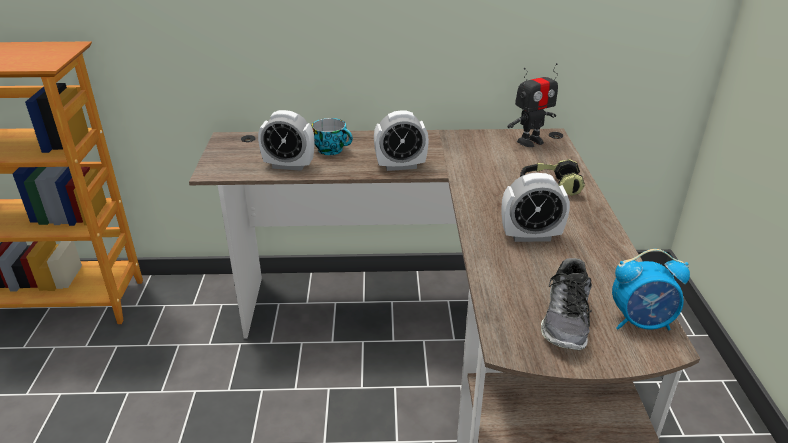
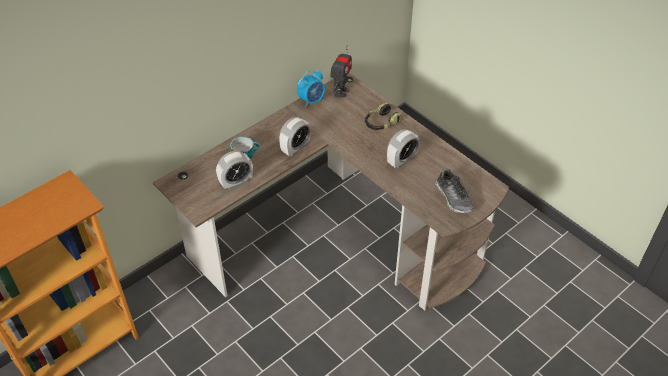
camera: 40 degrees left, 15 degrees up
(641, 322) = (479, 182): alarm clock -> alarm clock (311, 100)

